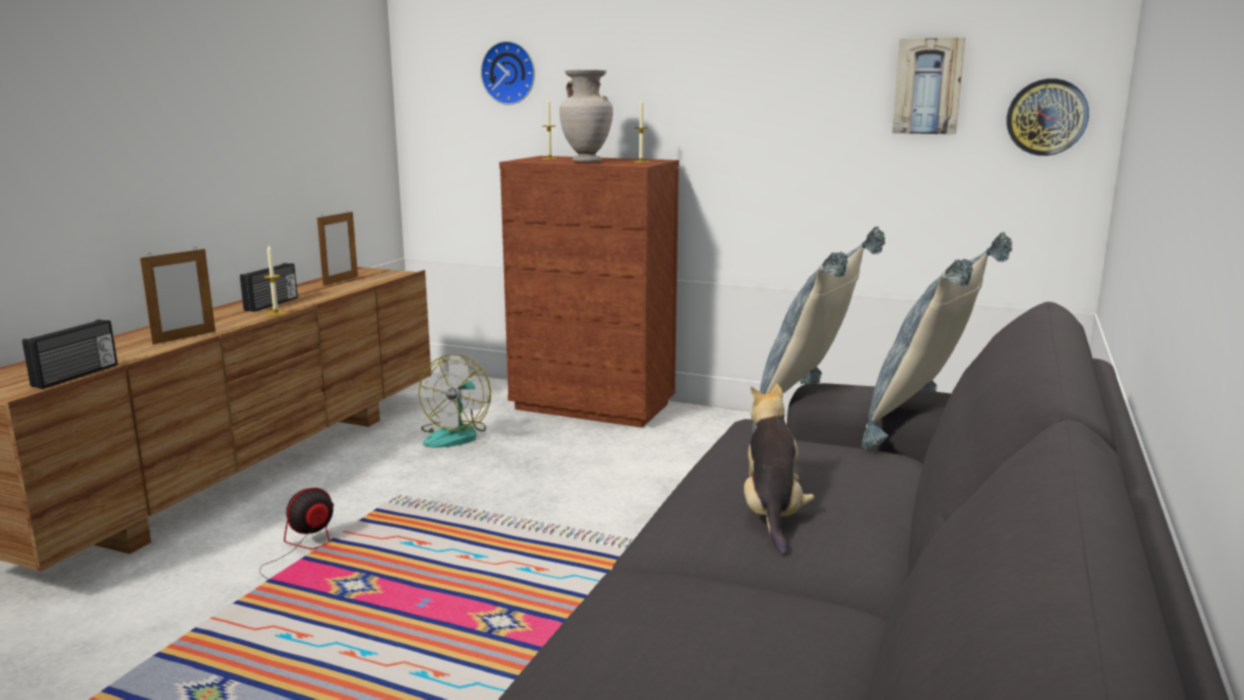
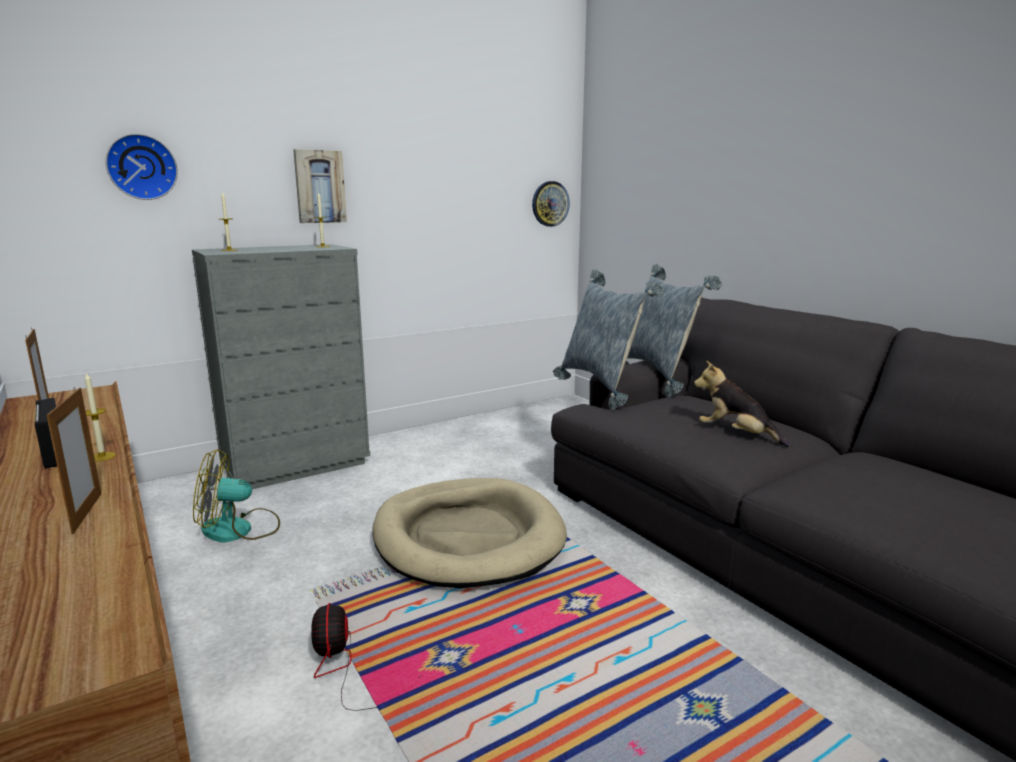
camera: 55 degrees left, 0 degrees up
(77, 375) = (117, 597): radio -> none
(456, 435) = (239, 529): fan -> fan turned 120 degrees clockwise
(563, 524) = (467, 537): none -> beige dog bed
(587, 162) = (284, 249): beige vase -> none
(594, 406) = (297, 465): brown dresser -> grey dresser
(928, 86) = (492, 185): picture -> picture (319, 187)

